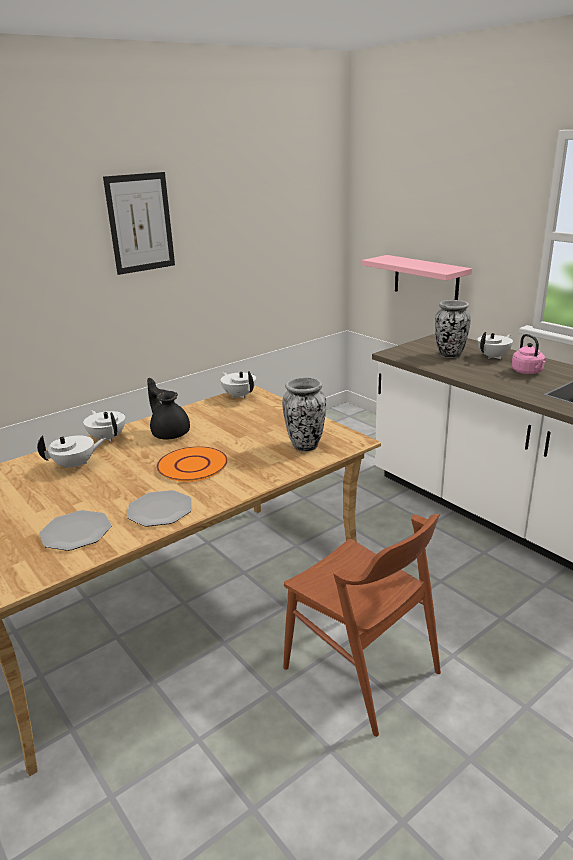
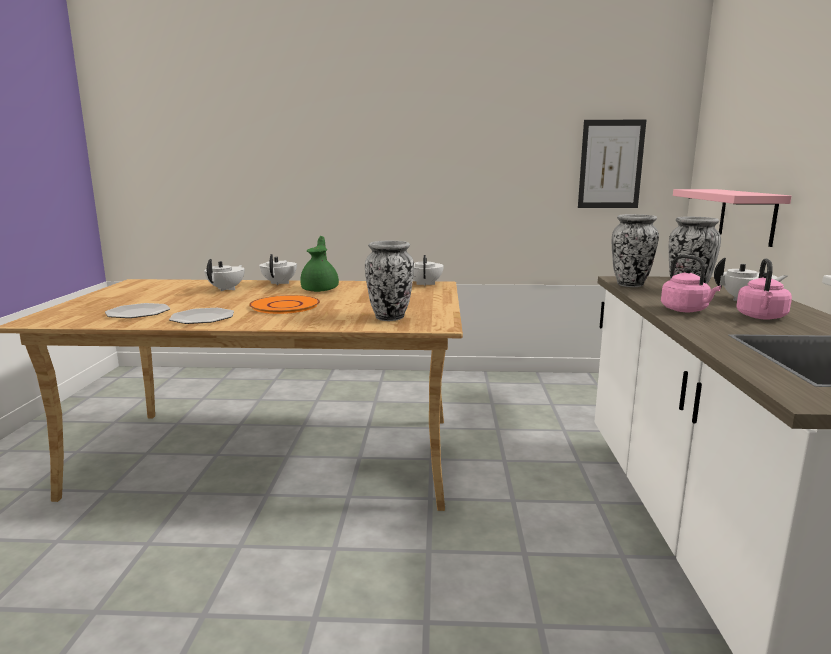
camera: 40 degrees right, 10 degrees down
(75, 465) = (227, 289): white teapot -> white teapot turned 90 degrees counterclockwise
(140, 223) = (426, 127): picture -> picture (611, 164)
(170, 433) = (321, 289): black teapot -> green teapot
(361, 670) = (325, 576): brown chair -> none
(411, 359) = (630, 285): none -> vase
(488, 378) = (686, 310): none -> pink kettle

